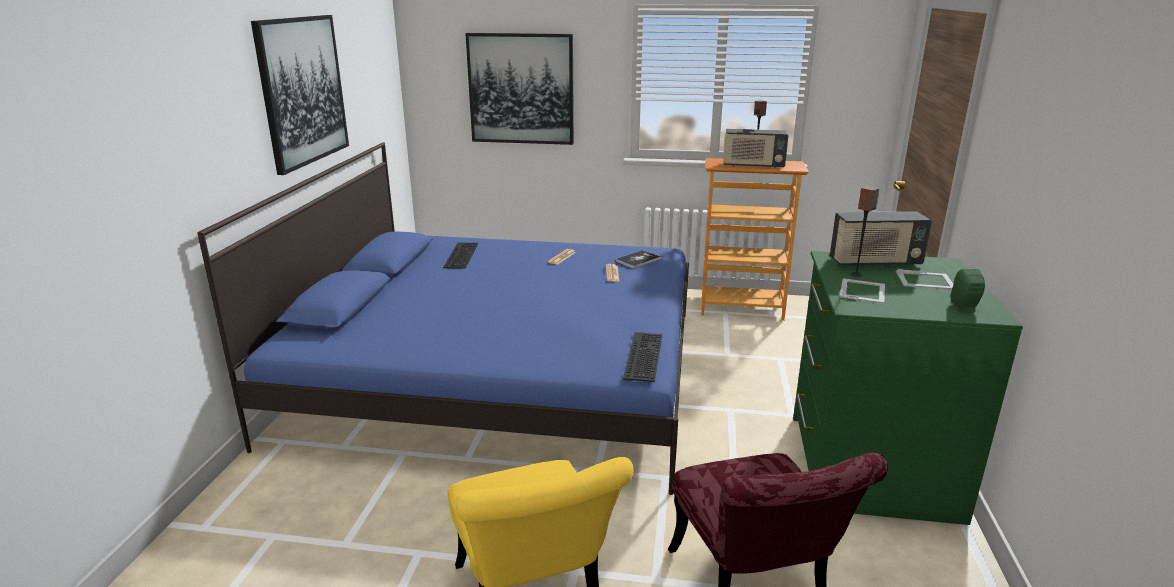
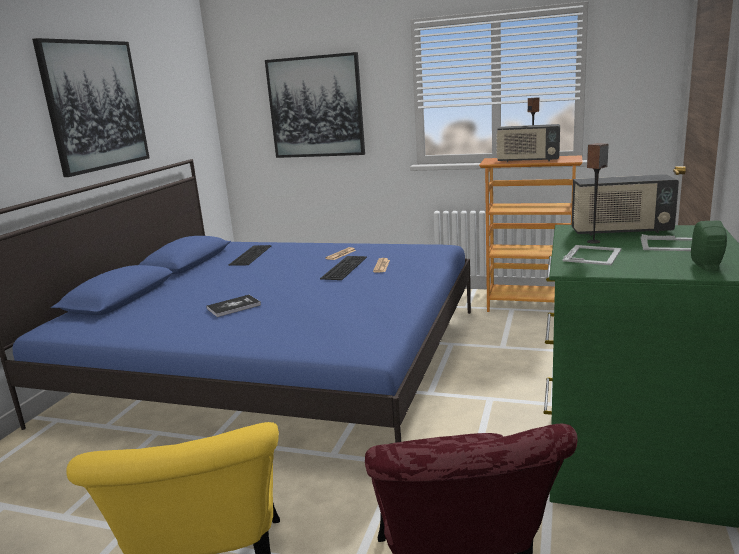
camera: 10 degrees right, 5 degrees down
(638, 260) = (412, 255): book -> book (233, 307)
(642, 355) = (374, 334): keyboard -> keyboard (343, 267)

